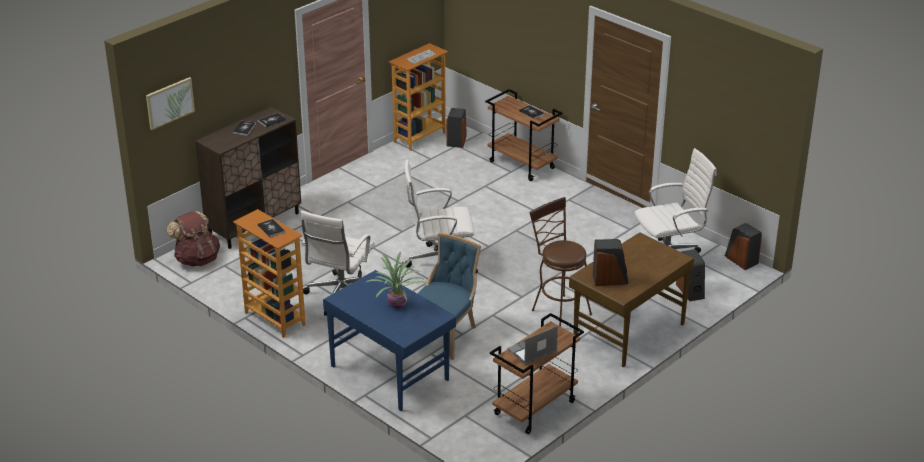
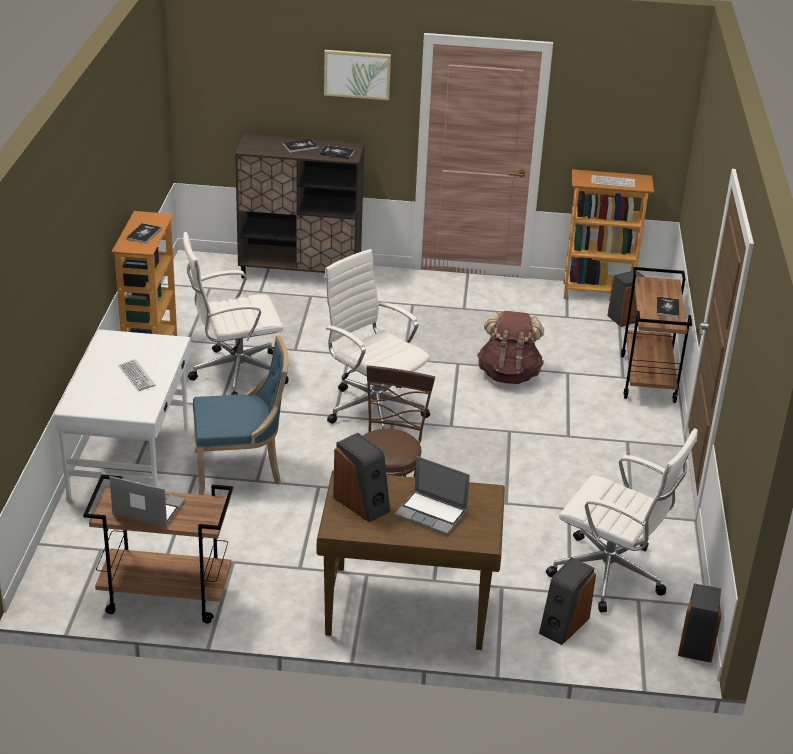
camera: 50 degrees right, 0 degrees up
(169, 103) = (216, 72): picture -> picture (357, 74)
(197, 259) = (201, 270): brown backpack -> brown backpack (509, 375)
(390, 372) = (131, 462): blue desk -> white desk
(397, 304) = (136, 376): potted plant -> keyboard
(641, 262) = (432, 514): none -> laptop

